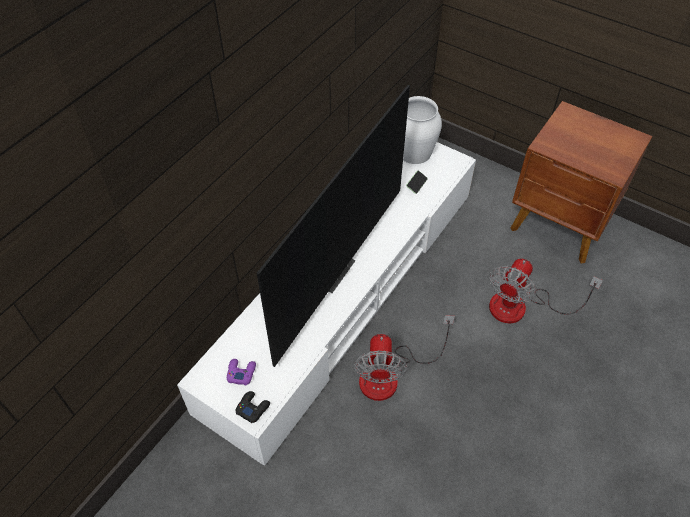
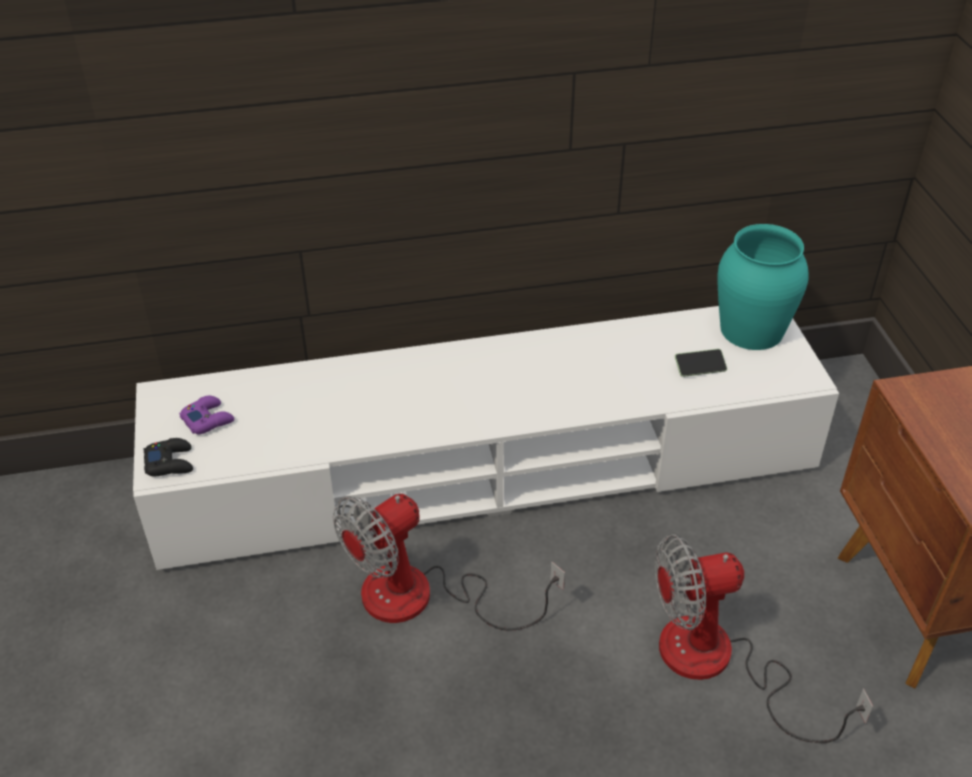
camera: 45 degrees right, 10 degrees down
(330, 270) = (450, 388): television -> none
(414, 152) = (751, 330): white vase -> turquoise vase

